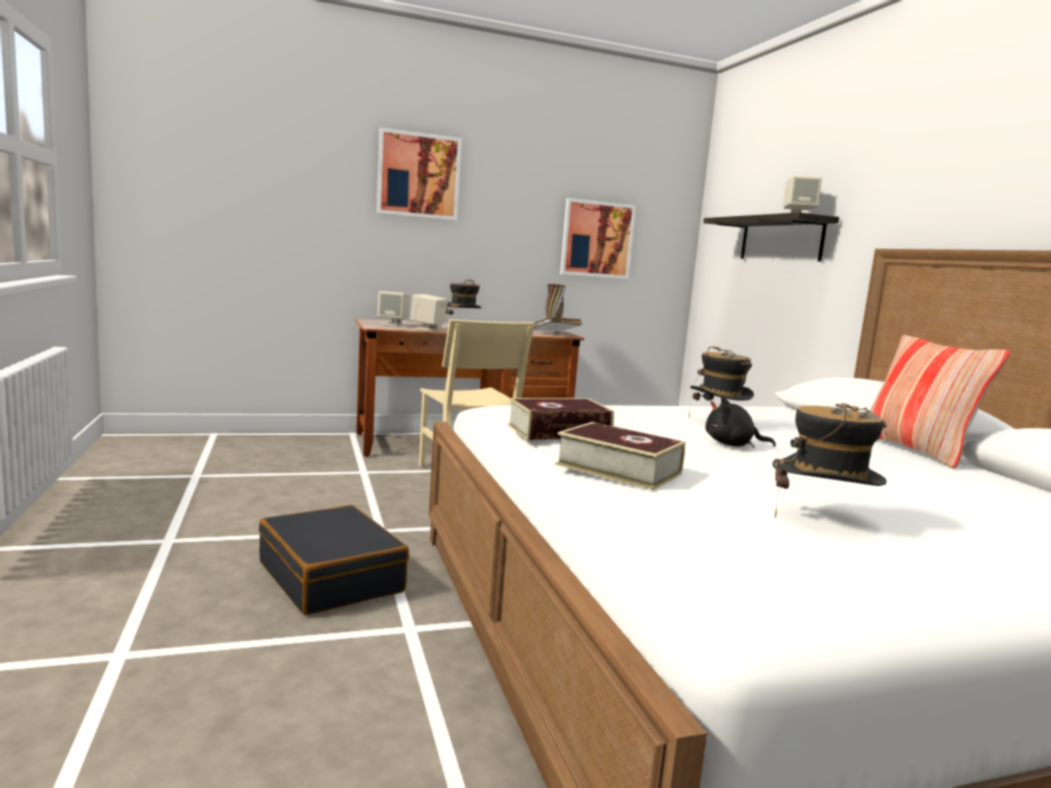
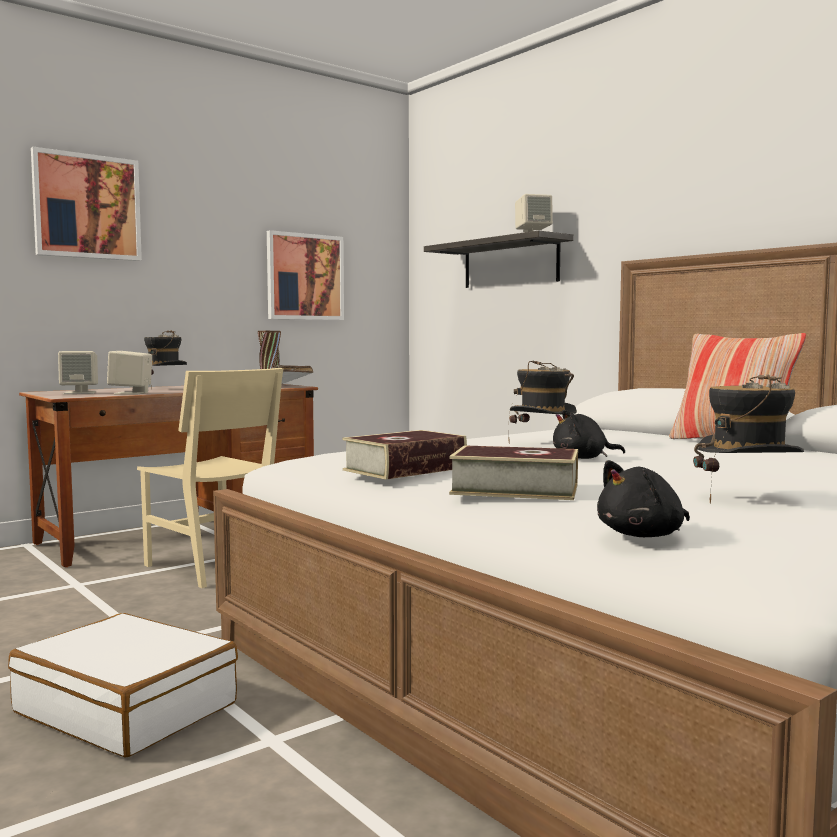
camera: 20 degrees left, 5 degrees down
(331, 577) = (127, 708): black suitcase -> white suitcase
(665, 539) = (644, 535): none -> black plush toy

